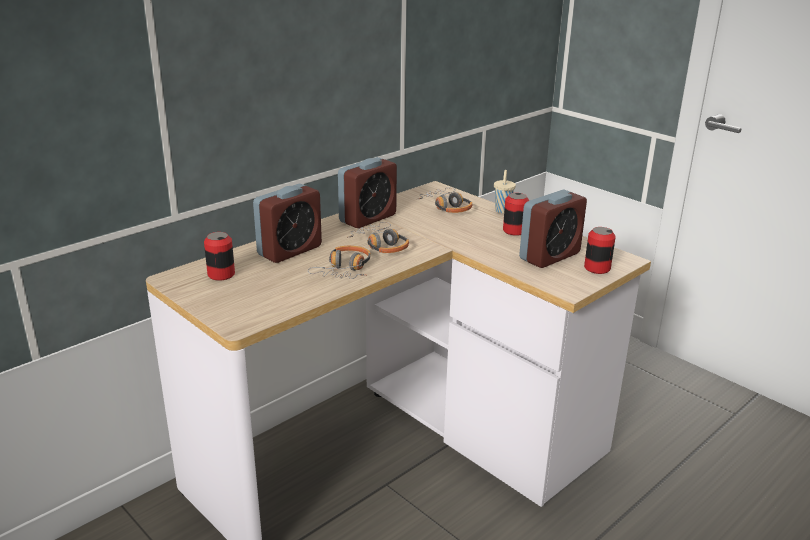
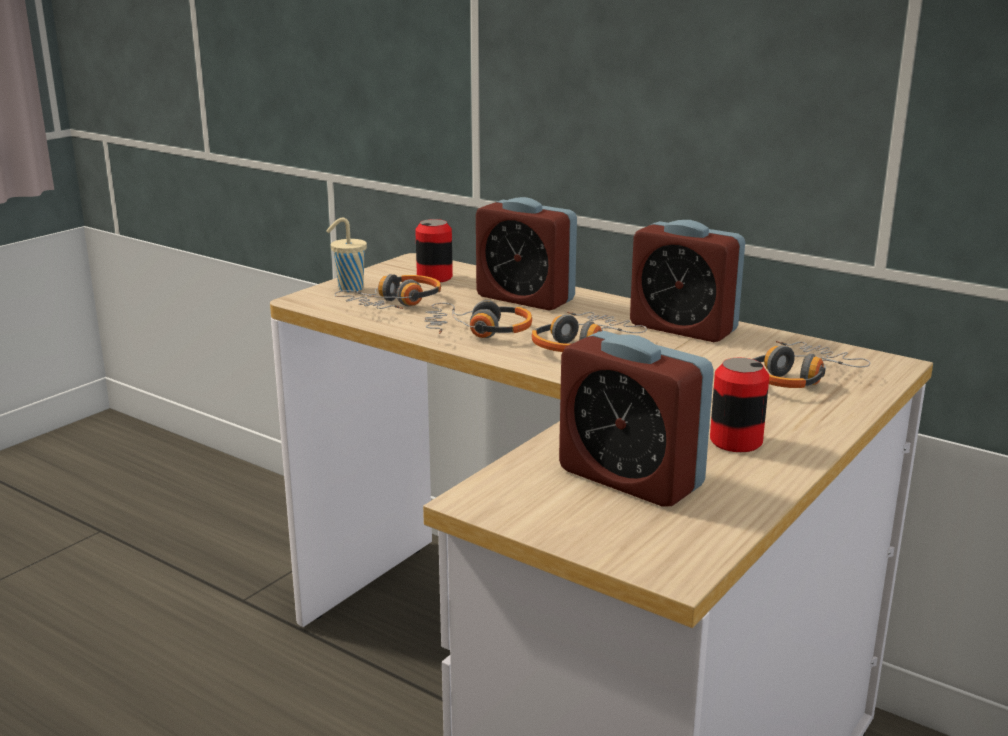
camera: 80 degrees right, 5 degrees down
(273, 292) = (394, 304): none -> headphones
(502, 211) = (833, 427): beige cup -> beige cup (349, 289)
(597, 268) = (601, 530): can -> none

